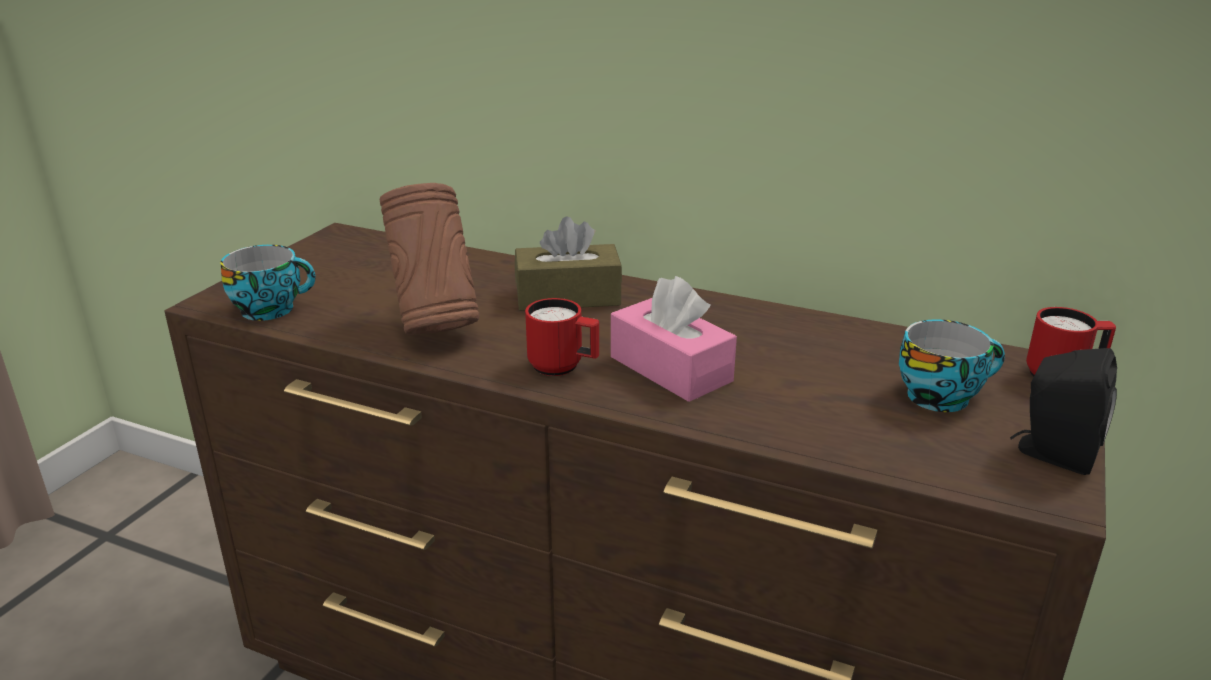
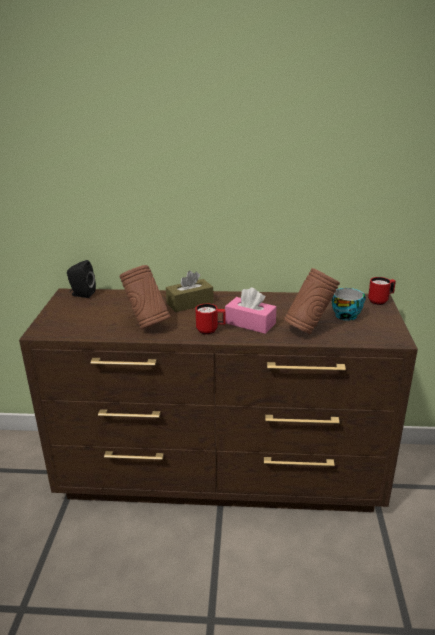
camera: 20 degrees left, 0 degrees up
(272, 308) = (69, 330): cup -> none
(810, 413) = (309, 329): none -> brown vase
(1052, 454) = (390, 327): black speaker -> black speaker (82, 294)

